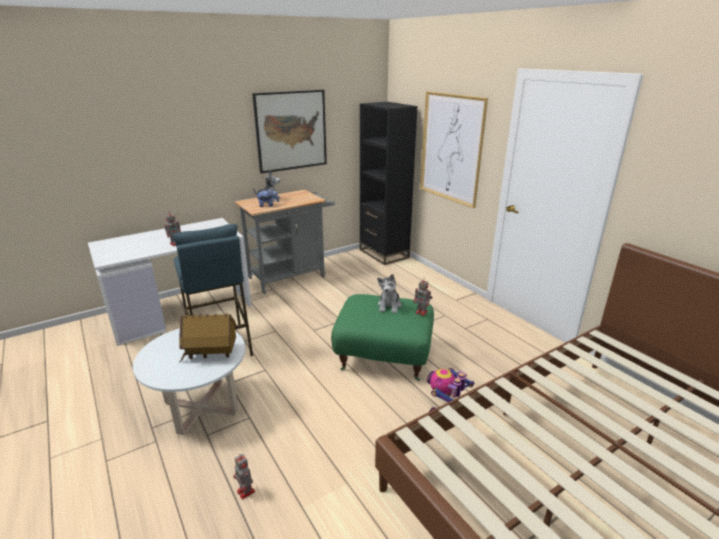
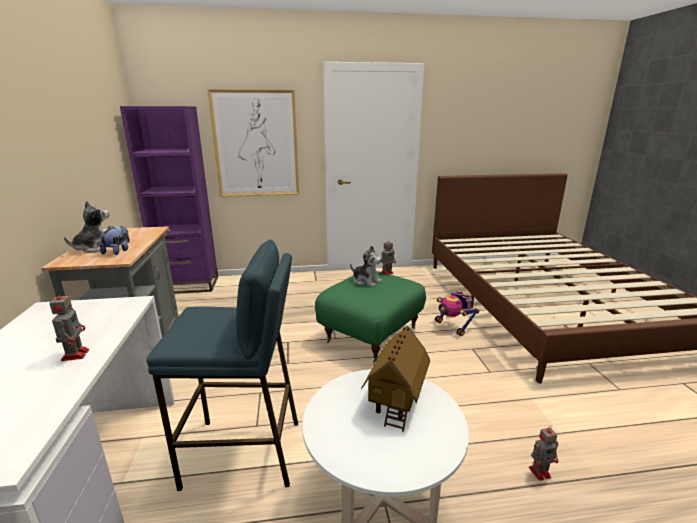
camera: 65 degrees left, 5 degrees down
(291, 131) = (71, 141): picture -> none
(383, 253) = (188, 285): black bookcase -> purple bookcase

